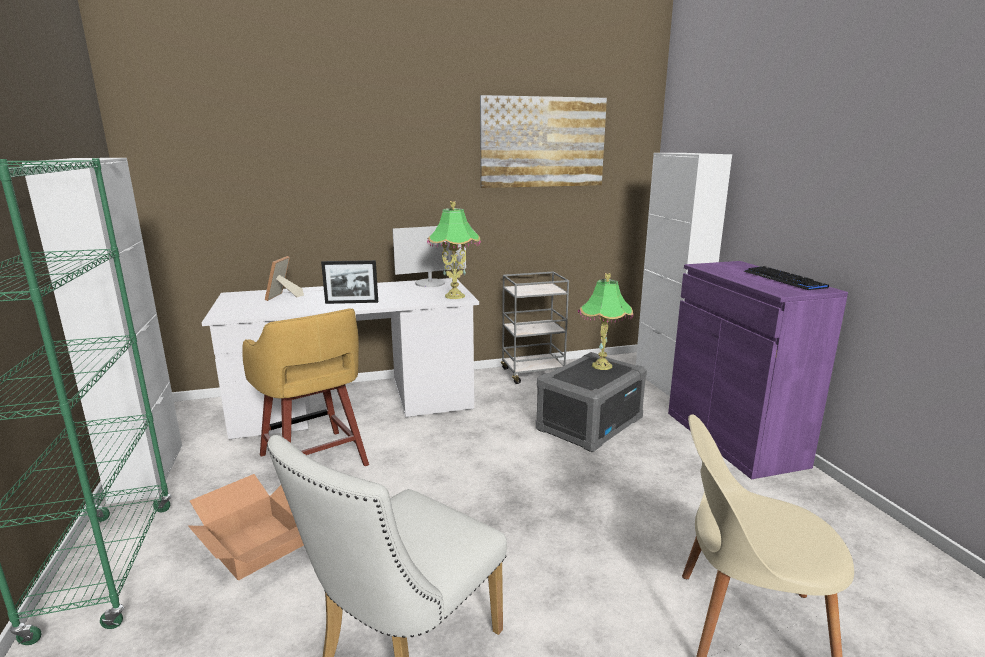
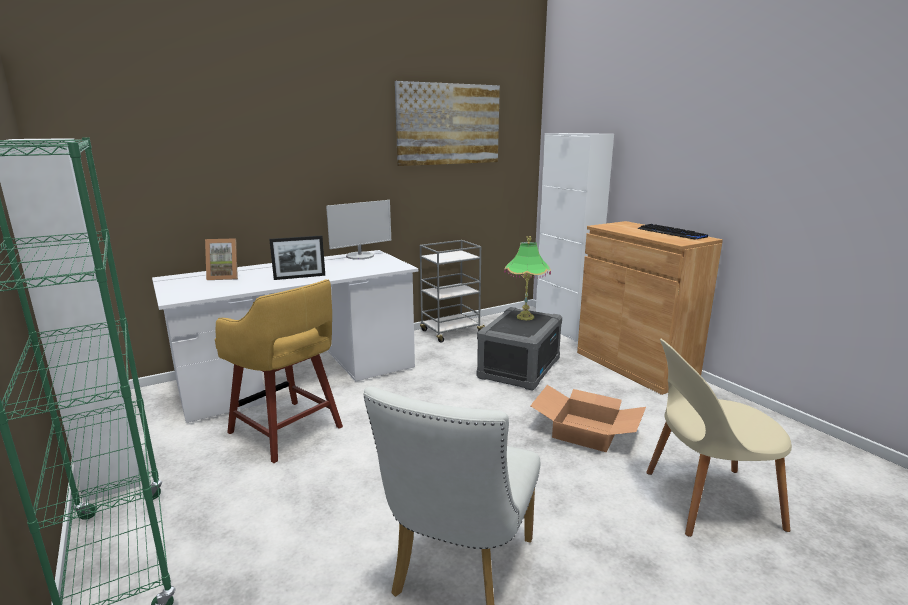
camera: 15 degrees left, 0 degrees up
(258, 545) = (273, 511): cardboard box -> cardboard box (587, 431)
(283, 297) = (225, 277): picture frame -> picture frame turned 90 degrees counterclockwise
(455, 296) = (393, 265): table lamp -> none
(733, 438) = (635, 366): purple cabinet -> brown cabinet

